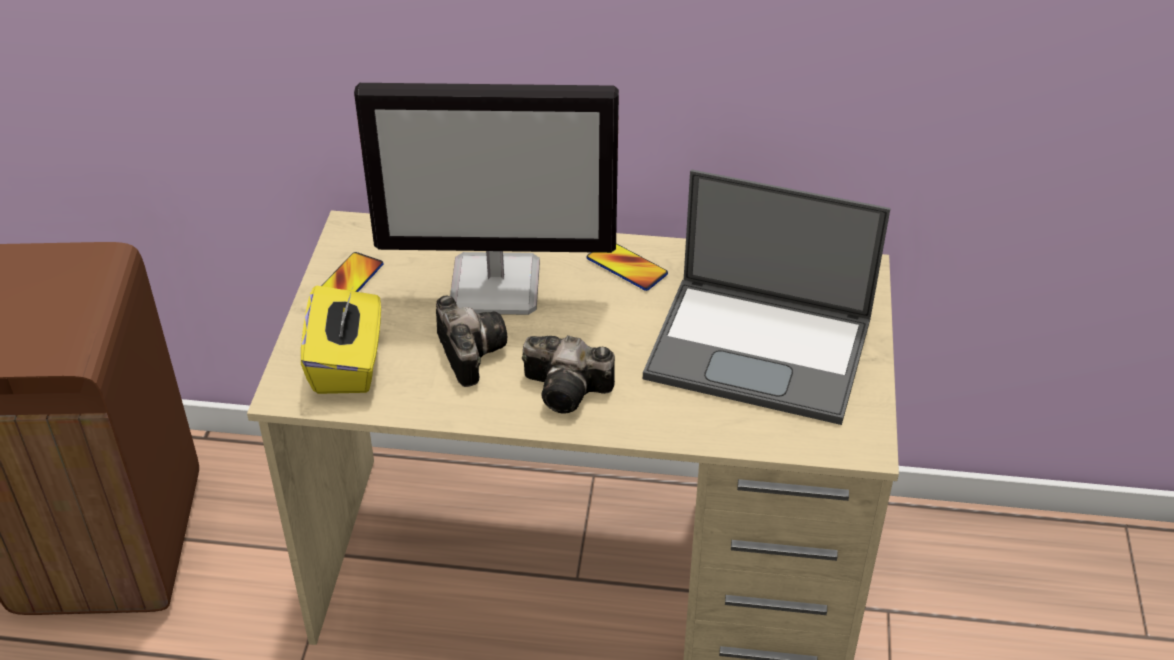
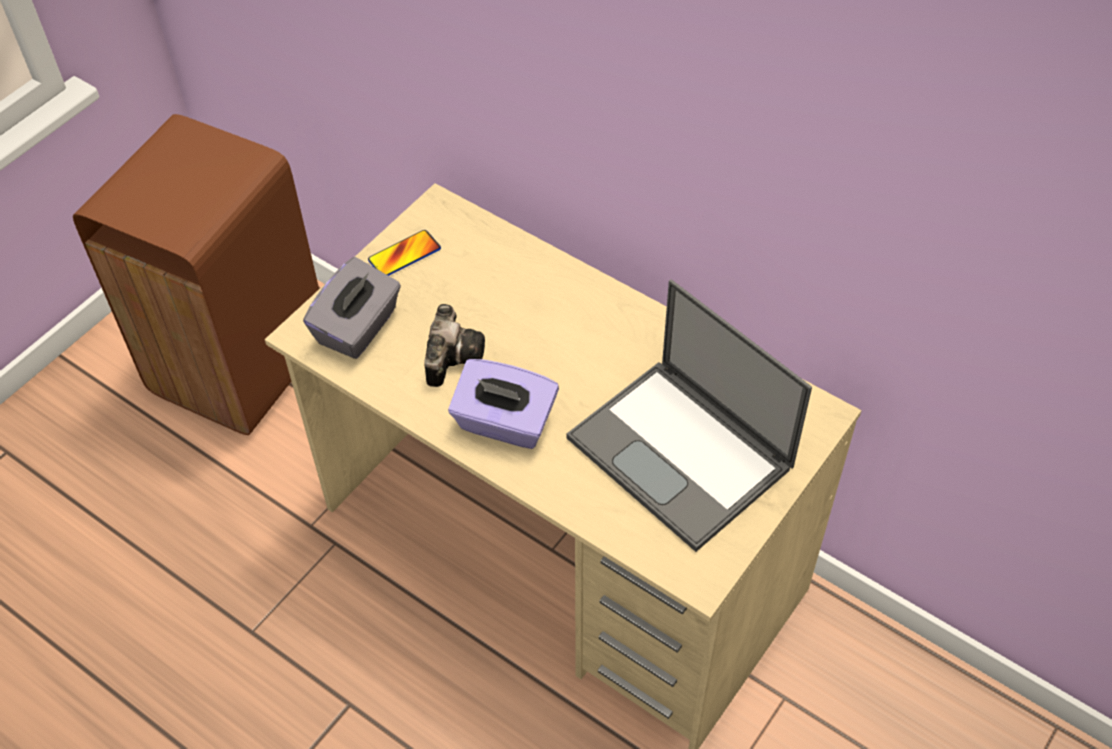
camera: 30 degrees right, 10 degrees up
(347, 364) = (358, 328): yellow tissue box -> grey tissue box
(497, 285) = (514, 304): monitor -> none
(570, 390) = (504, 423): camera -> purple tissue box
(627, 266) = (627, 329): phone -> none

